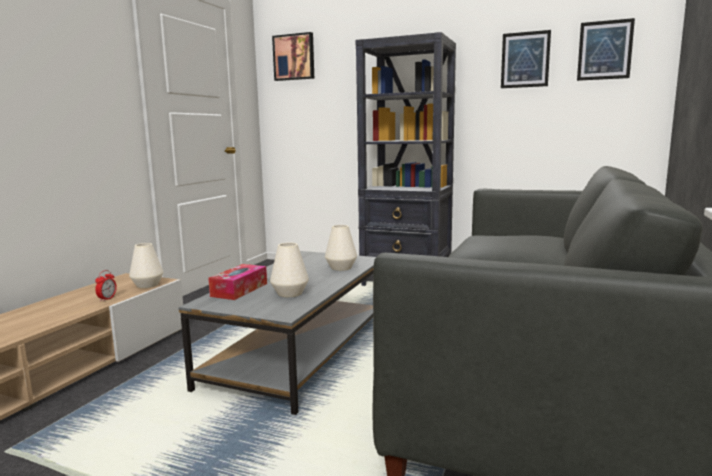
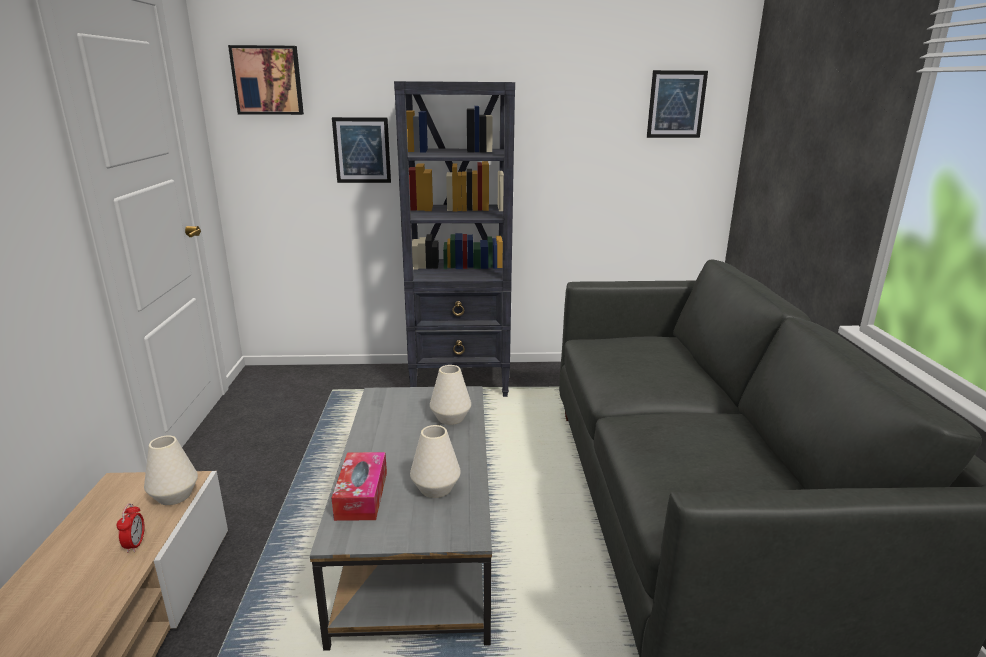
camera: 25 degrees left, 10 degrees up
(525, 60) = (590, 109): picture -> picture (362, 150)

